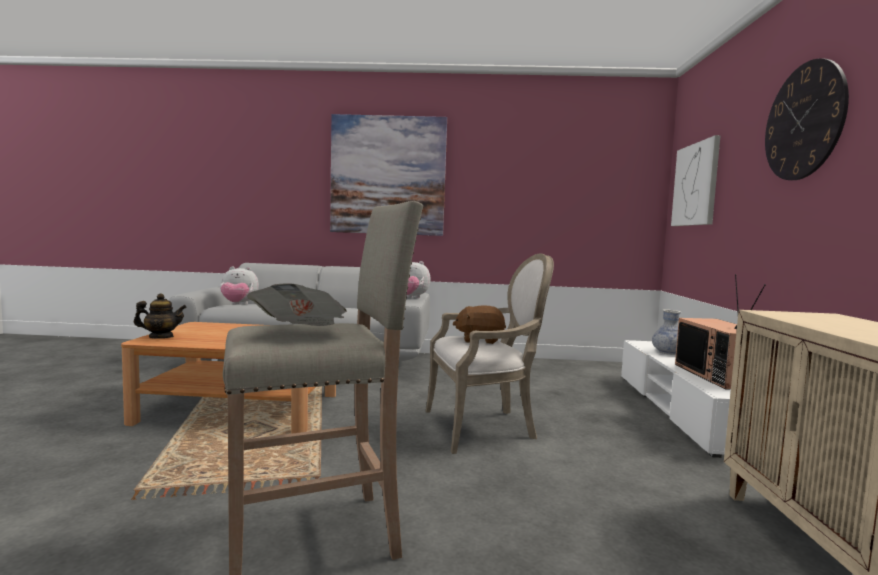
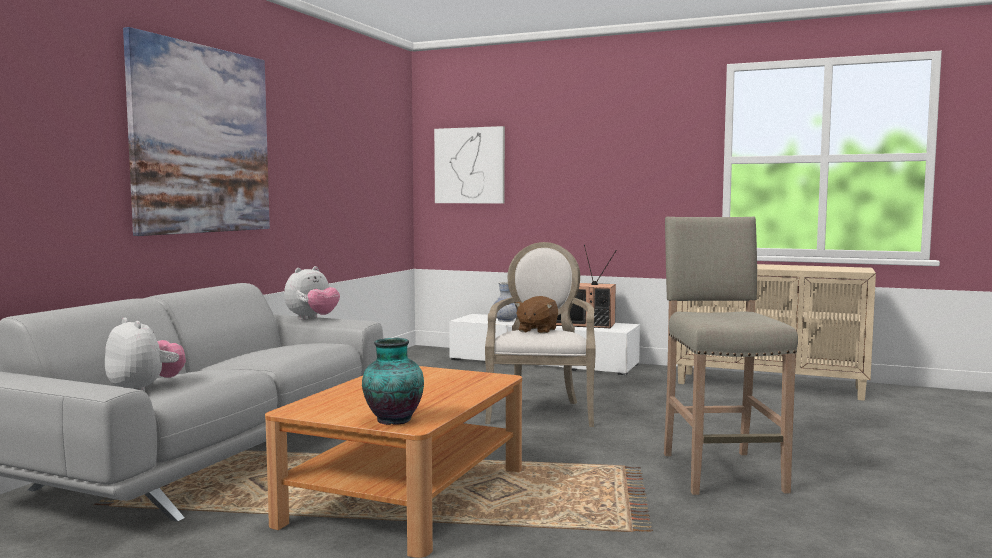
camera: 70 degrees left, 0 degrees up
(161, 337) = (392, 420): teapot -> vase
(238, 304) = (145, 389): plush toy -> plush toy turned 60 degrees counterclockwise
(301, 334) = (733, 316): newspaper -> none
(803, 121) = (609, 136): wall clock -> none

